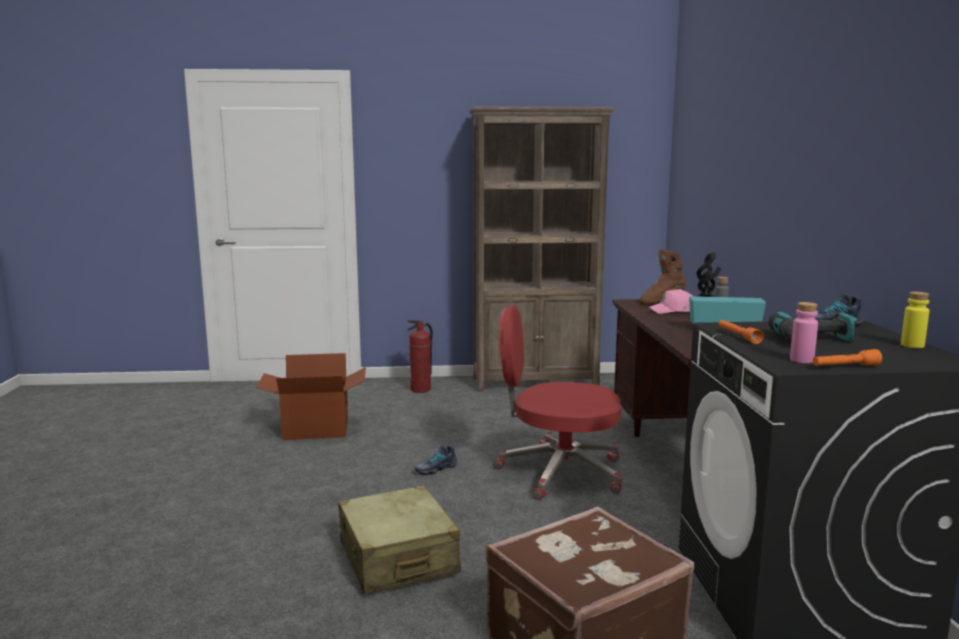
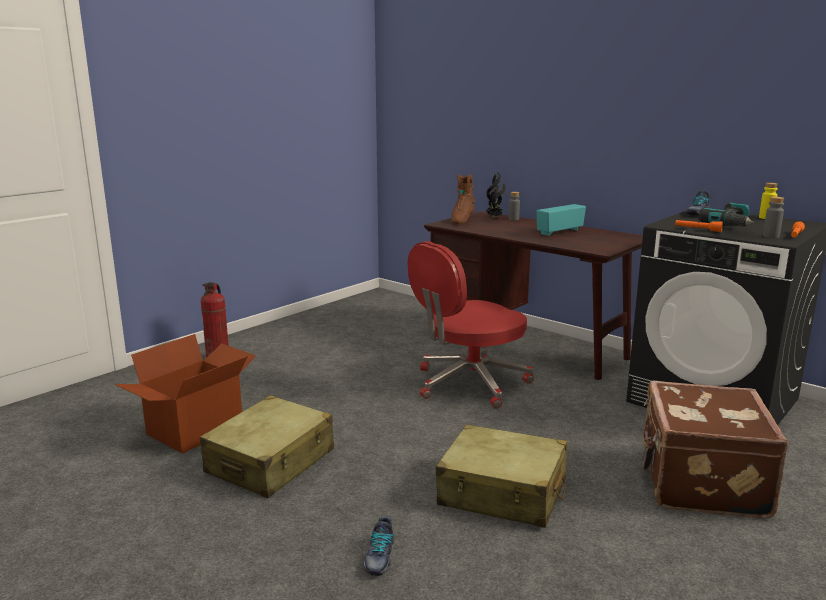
camera: 45 degrees left, 5 degrees up
(312, 466) = (271, 462): none -> beige suitcase
(435, 469) = (382, 417): shoe -> shoe (378, 557)
(536, 383) = (308, 321): brown bookcase -> none
(673, 311) = (492, 225): pink cap -> none
(801, 360) = (771, 236): pink bottle -> grey bottle

